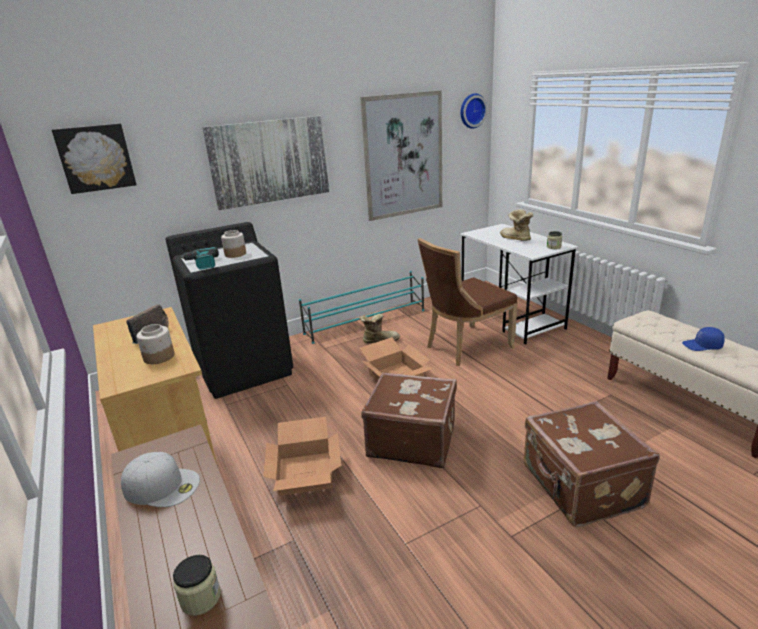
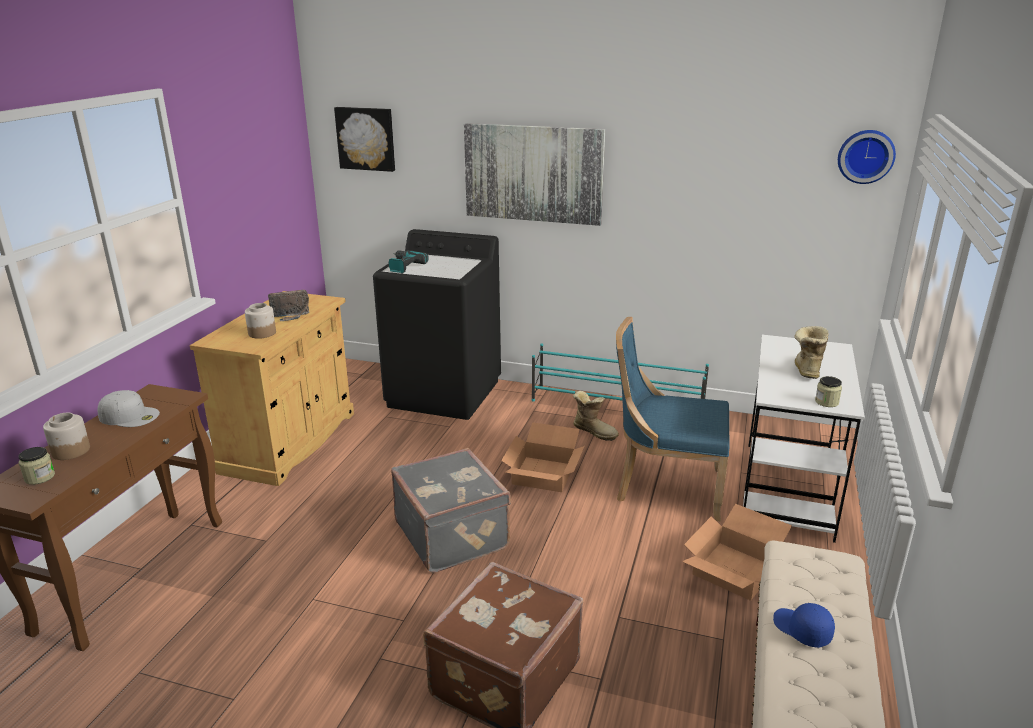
camera: 45 degrees right, 0 degrees up
(162, 485) = (130, 416): white cap -> white cap turned 45 degrees counterclockwise
(235, 254) = (442, 267): jar -> jar (70, 451)
(304, 472) = (345, 502): cardboard box -> cardboard box (734, 569)
(403, 156) = (724, 202): picture -> none
(412, 440) = (453, 534): brown suitcase -> grey suitcase
(465, 347) = (665, 487): brown chair -> blue chair

